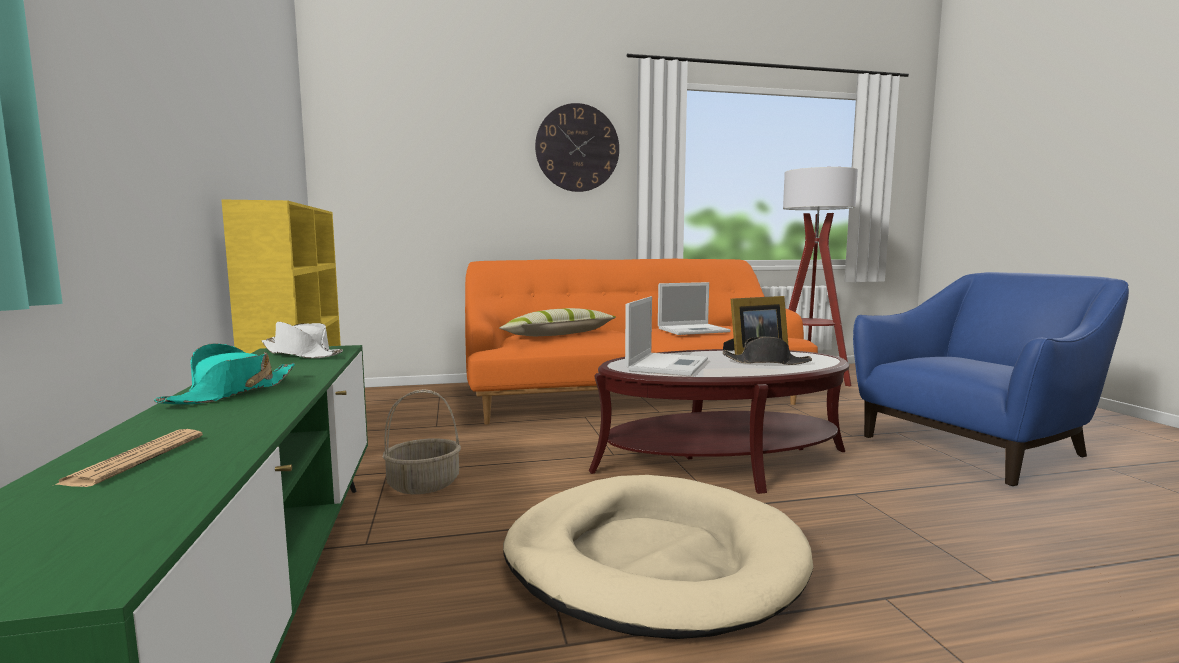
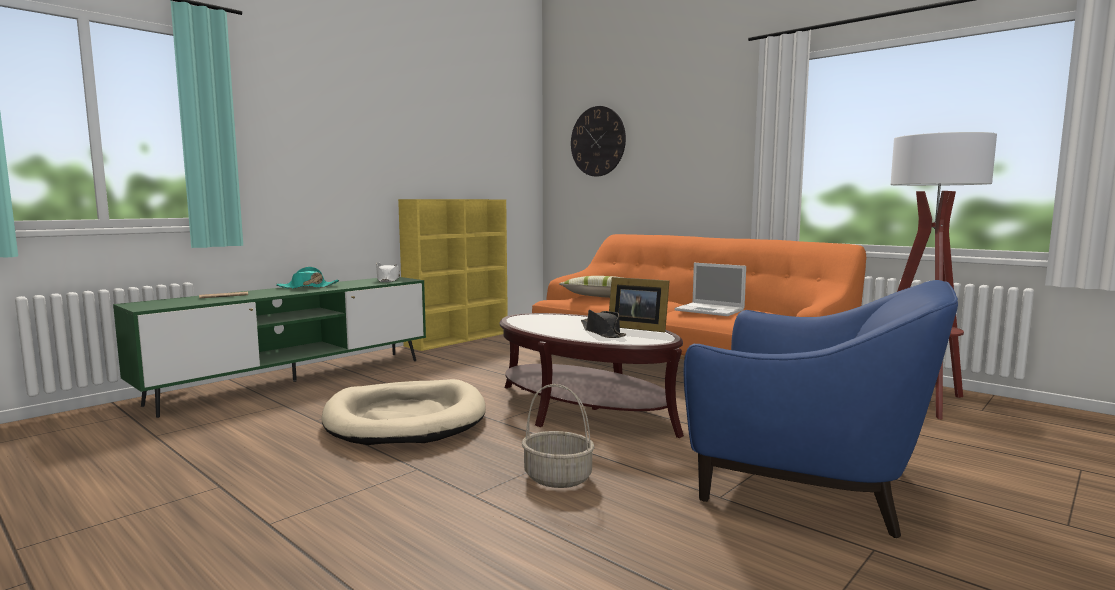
camera: 55 degrees right, 0 degrees up
(423, 485) = (438, 367): basket -> basket (556, 478)
(577, 148) = (711, 133): wall clock -> wall clock (598, 141)
(668, 364) = (545, 320): laptop -> none

